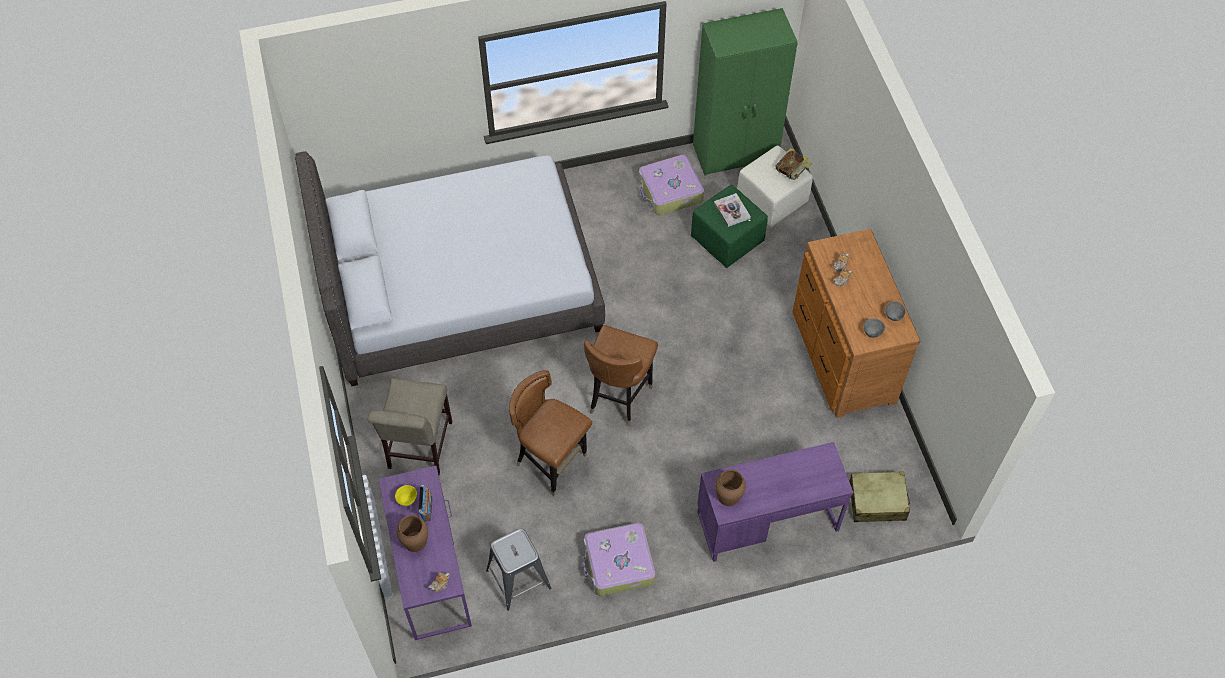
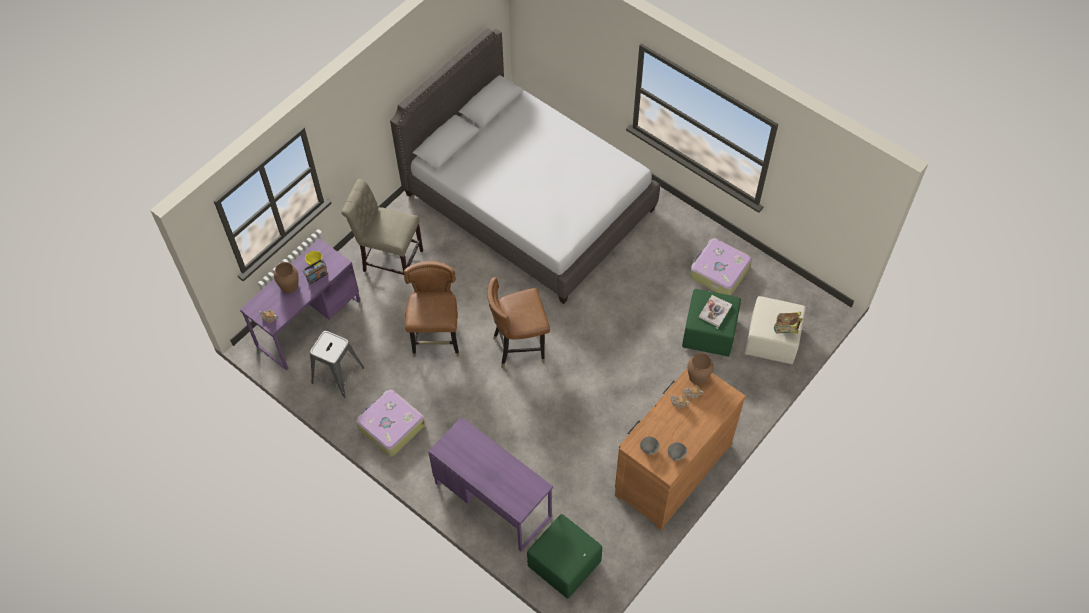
camera: 55 degrees right, 0 degrees up
(418, 449) = (389, 259): beige chair -> beige chair turned 45 degrees clockwise
(728, 496) = (455, 443): brown vase -> brown vase (698, 376)
(736, 153) = (792, 292): green wardrobe -> none
(877, 501) = (565, 564): beige suitcase -> green ottoman

